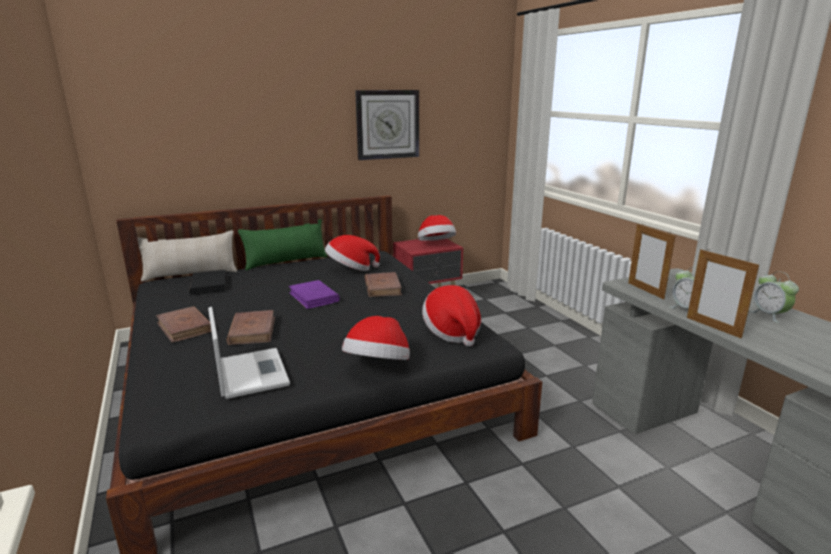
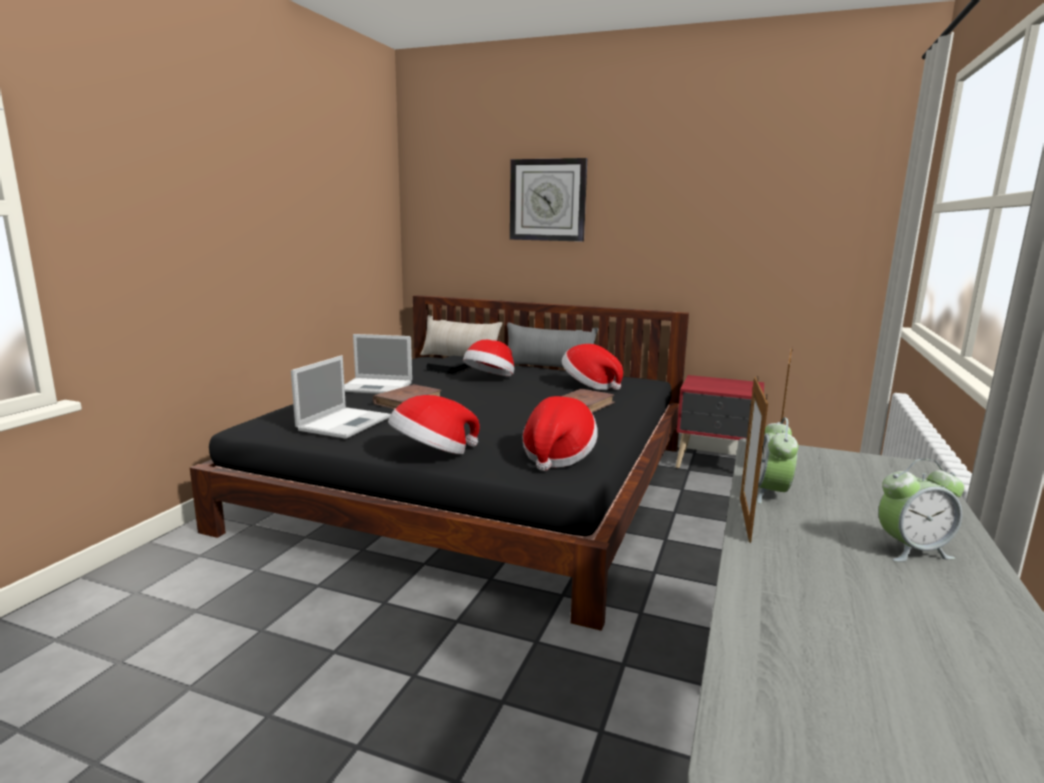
camera: 45 degrees right, 5 degrees down
(185, 327) = (377, 387): brown book -> laptop
(286, 262) = (549, 367): green pillow -> grey pillow
(314, 297) = (505, 395): purple book -> none
(387, 124) = (700, 222): wall clock -> wall clock (548, 200)
(436, 244) = (733, 387): hat -> hat (490, 379)
(769, 315) = (912, 550): alarm clock -> alarm clock turned 120 degrees counterclockwise

